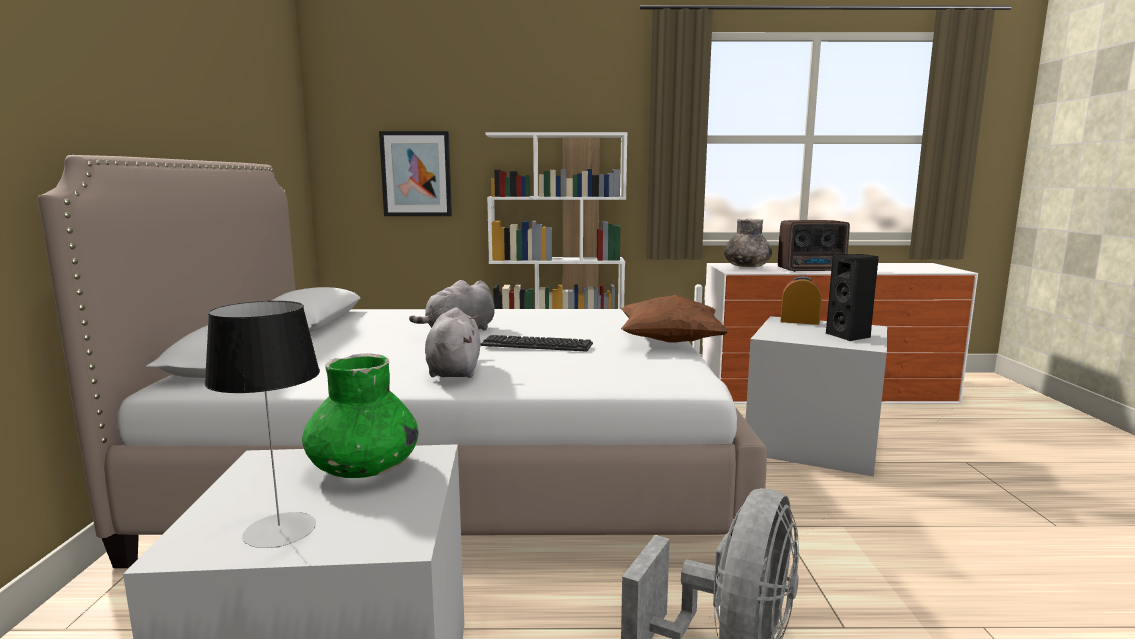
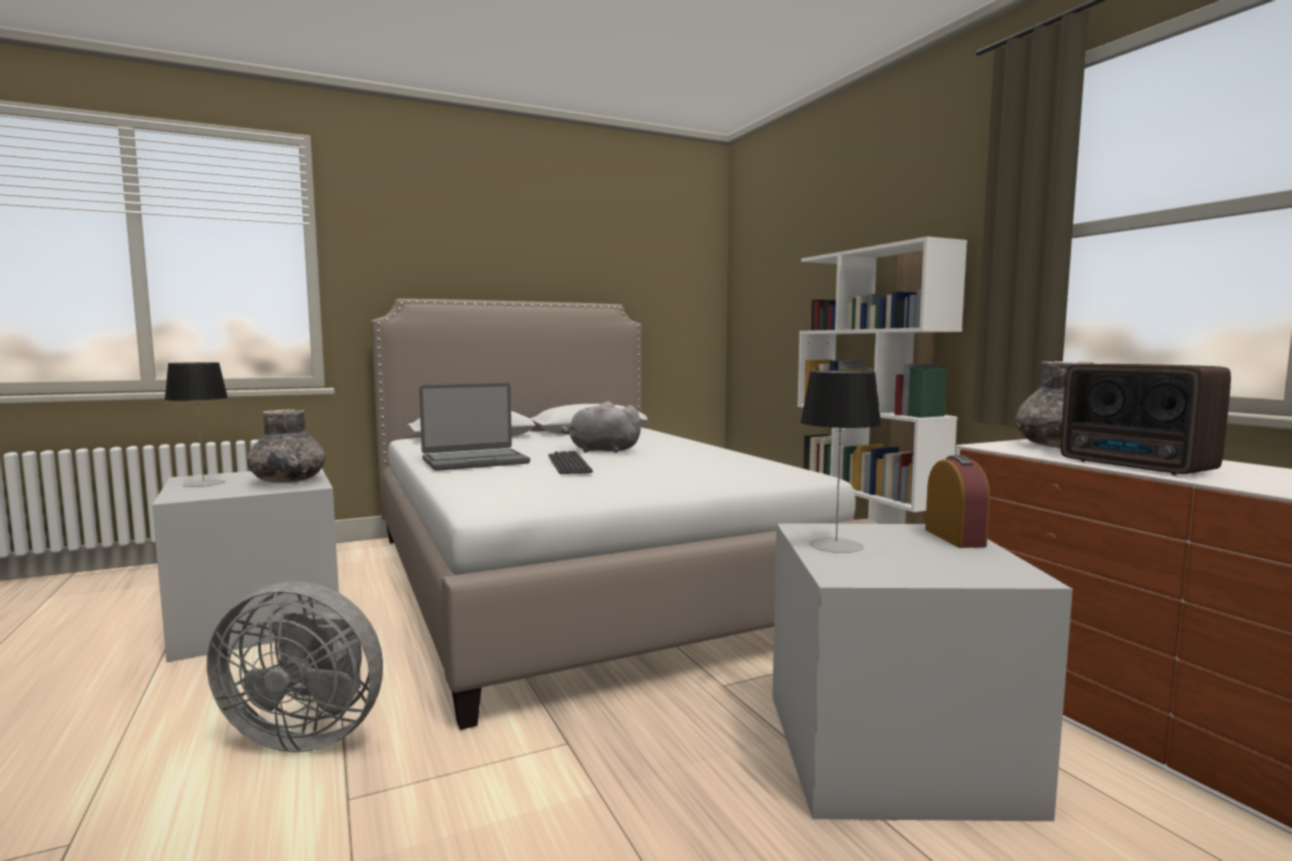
camera: 65 degrees right, 5 degrees down
(363, 468) = (288, 481): green vase -> grey vase
(416, 174) = (784, 309): picture -> none
(454, 370) = (475, 461): grey plush toy -> laptop
(670, 342) = (650, 491): brown pillow -> none
(809, 338) = (836, 545): none -> table lamp
(849, 336) = (902, 565): black speaker -> none

